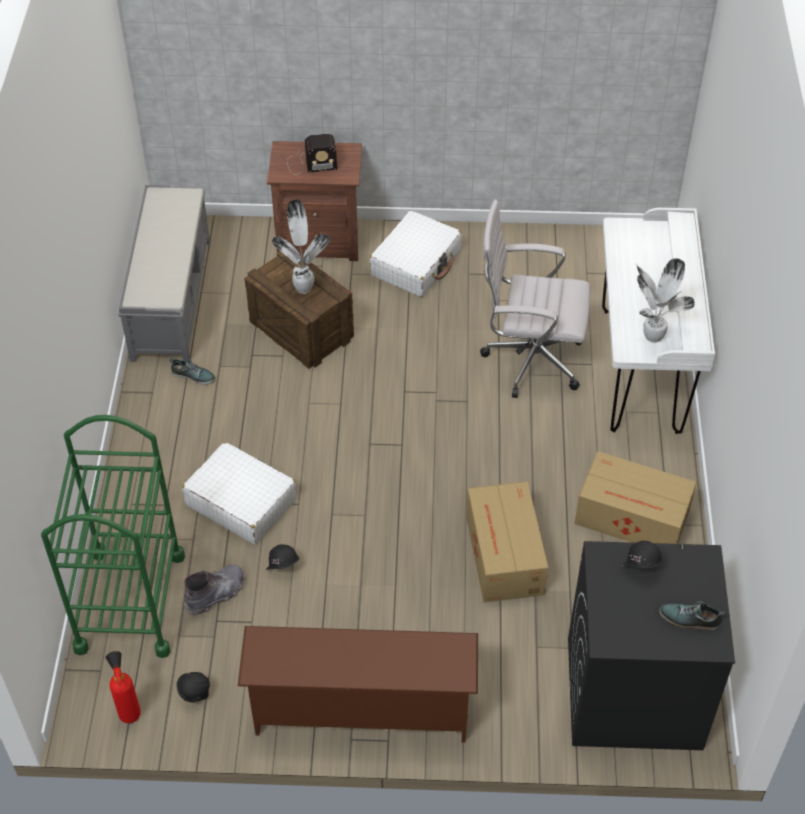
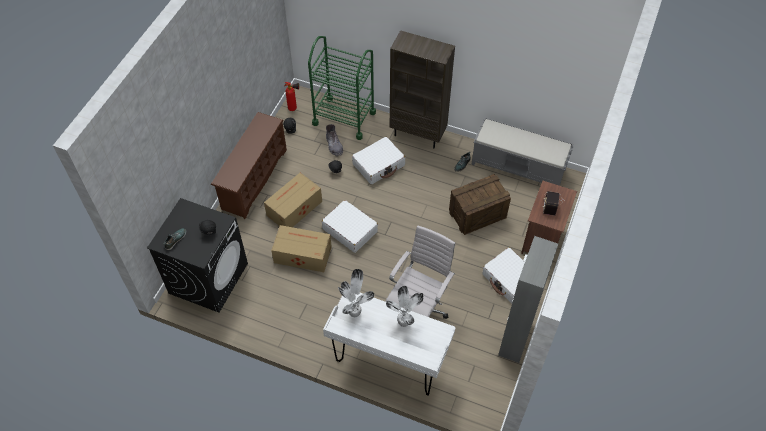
camera: 110 degrees right, 5 degrees up
(138, 460) = (418, 134): none -> brown bookcase
(303, 287) = (478, 196): potted plant -> potted plant (405, 323)
(416, 499) = (350, 230): none -> white suitcase
(516, 238) = (515, 338): none -> grey cabinet
(633, 518) = (297, 317): cardboard box -> cardboard box (293, 208)

